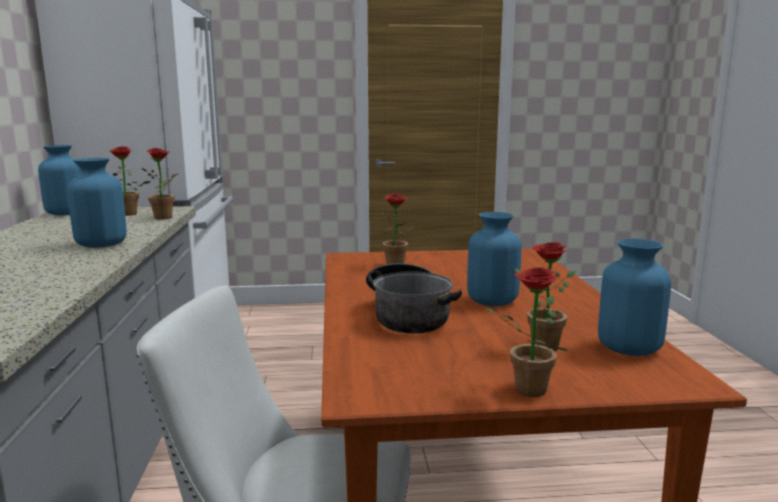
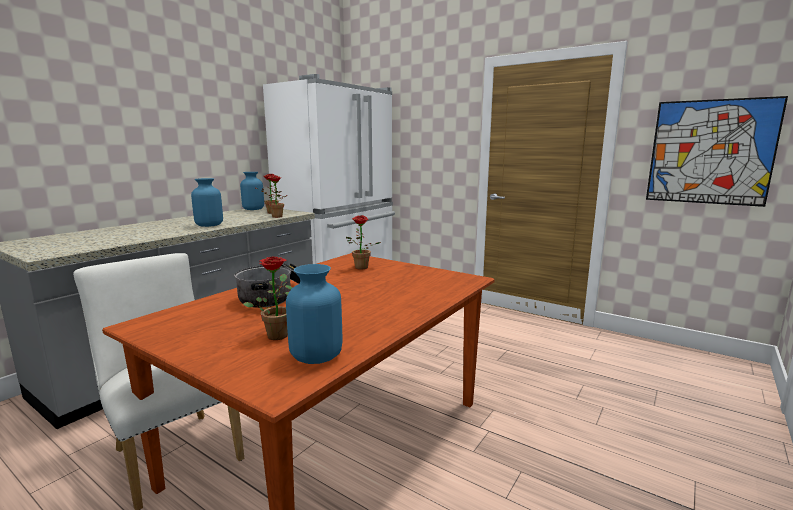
camera: 40 degrees right, 0 degrees up
(492, 301) = (341, 302): blue vase -> none
(523, 390) = (192, 351): potted plant -> none
(592, 104) = (710, 152): none -> picture

